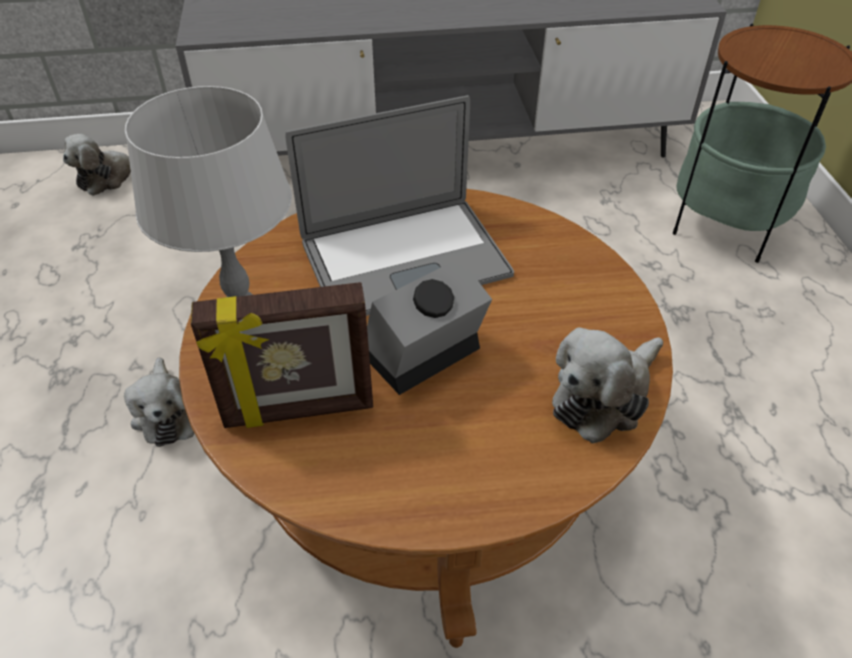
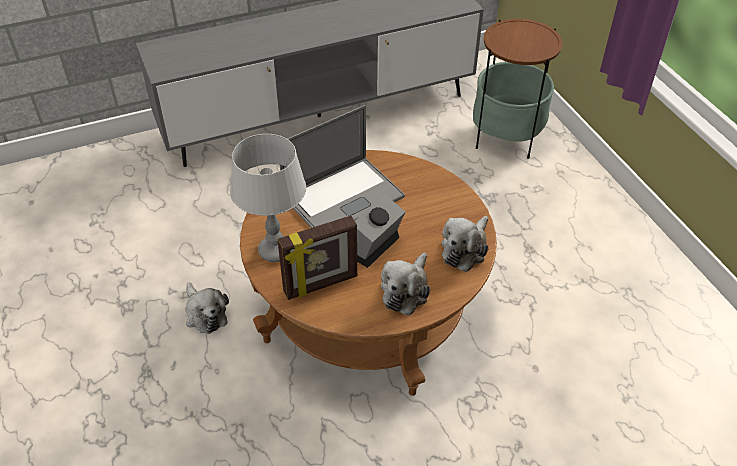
camera: 15 degrees left, 0 degrees up
(108, 177) = (89, 171): plush toy -> plush toy (406, 290)

